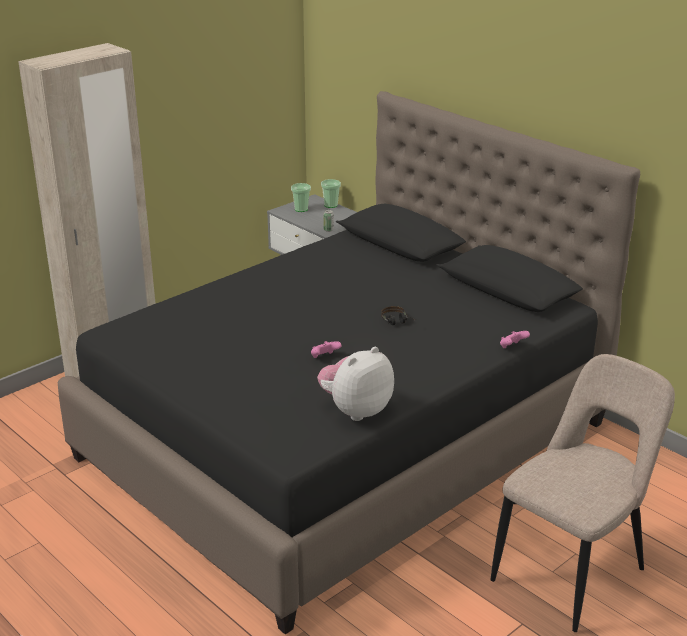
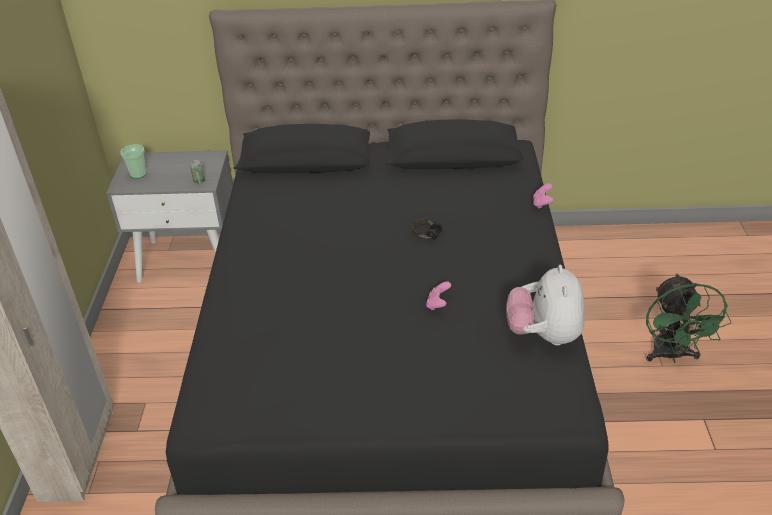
camera: 45 degrees left, 10 degrees up
(330, 205) = (160, 156): cup -> none
(573, 571) = (671, 355): beige chair -> green fan

